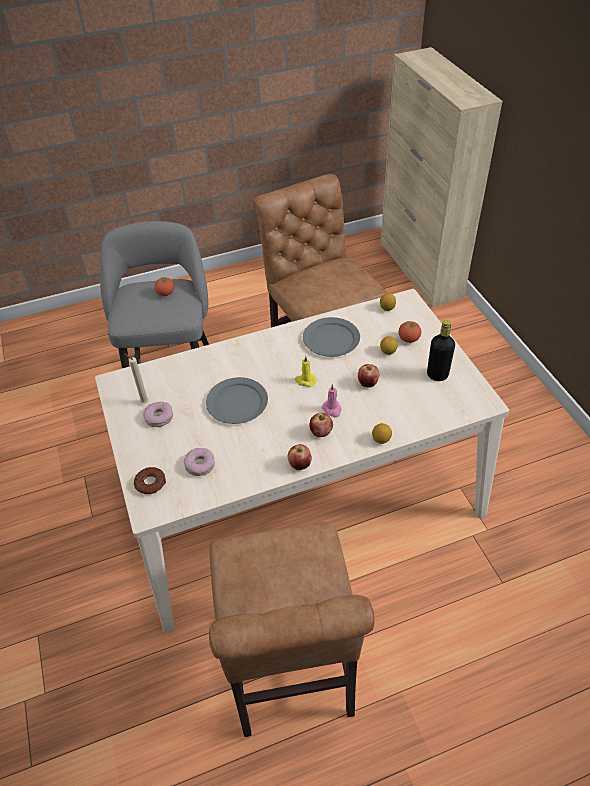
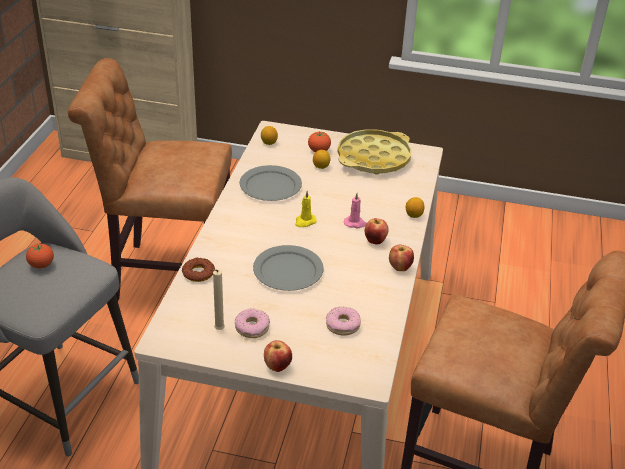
camera: 60 degrees left, 10 degrees down
(150, 483) = (334, 366): donut -> donut (198, 273)
(368, 383) = (345, 193): apple -> apple (277, 366)
(437, 375) = (374, 158): black bottle -> yellow tray

